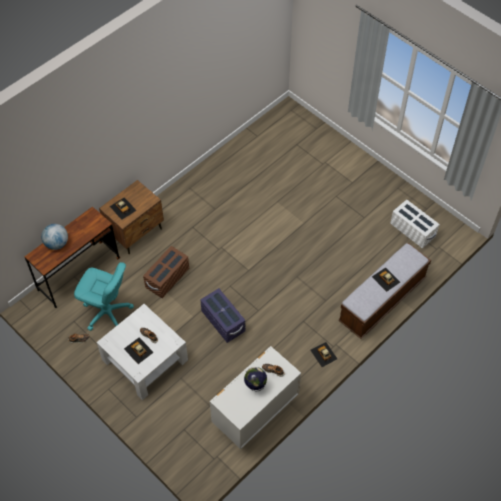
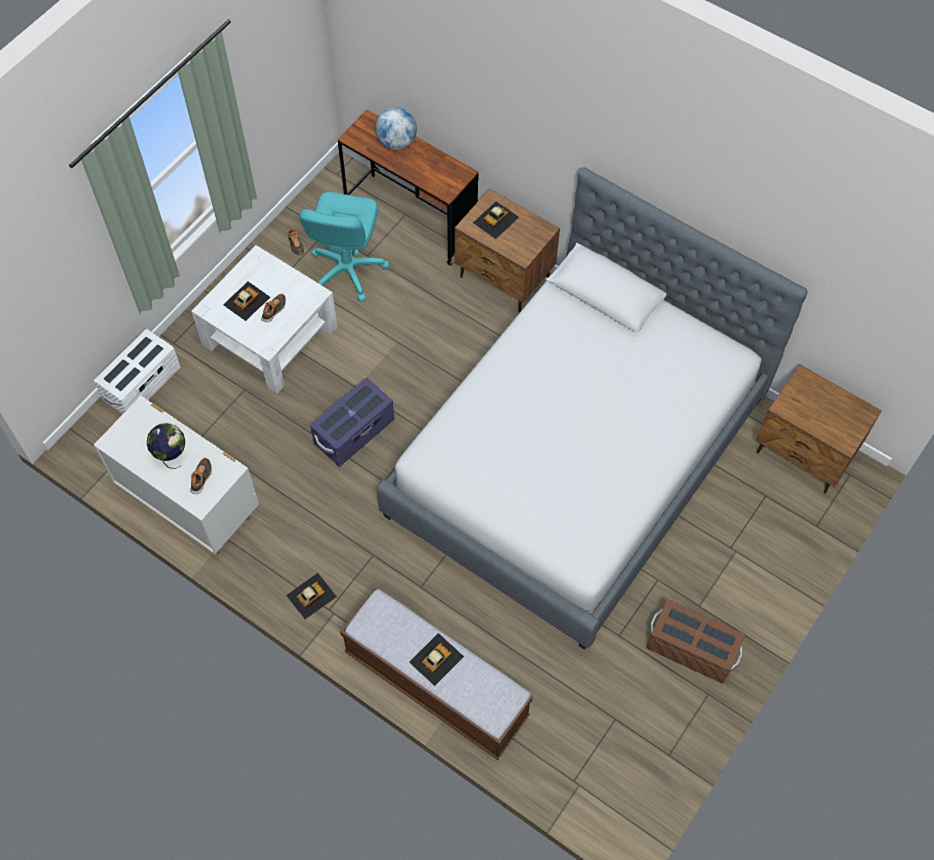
camera: 80 degrees right, 5 degrees up
(167, 278) = (424, 338): brown storage box -> brown storage box (691, 648)
(260, 218) = (577, 456): none -> bed
(276, 124) = (804, 453): none -> brown nightstand
(412, 230) = (608, 730): white storage box -> white storage box (142, 384)

